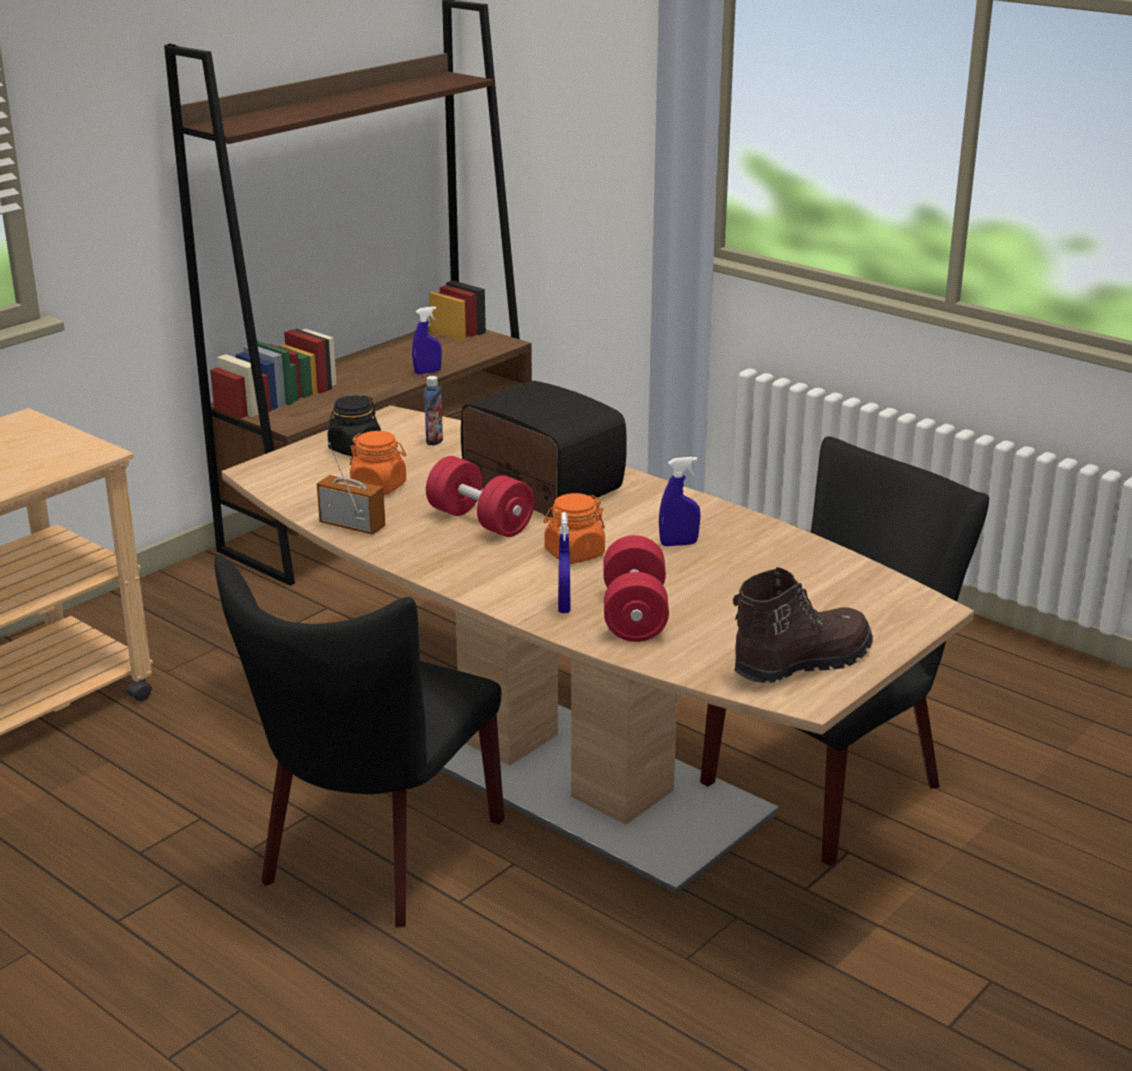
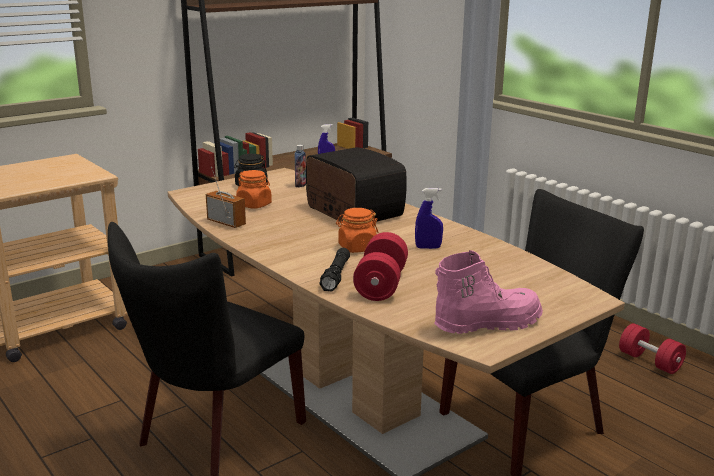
camera: 10 degrees right, 5 degrees down
(480, 521) = (306, 226): red dumbbell -> red dumbbell (649, 361)
(564, 606) = (336, 276): blue spray bottle -> black flashlight
(800, 663) = (486, 324): brown boot -> pink boot

